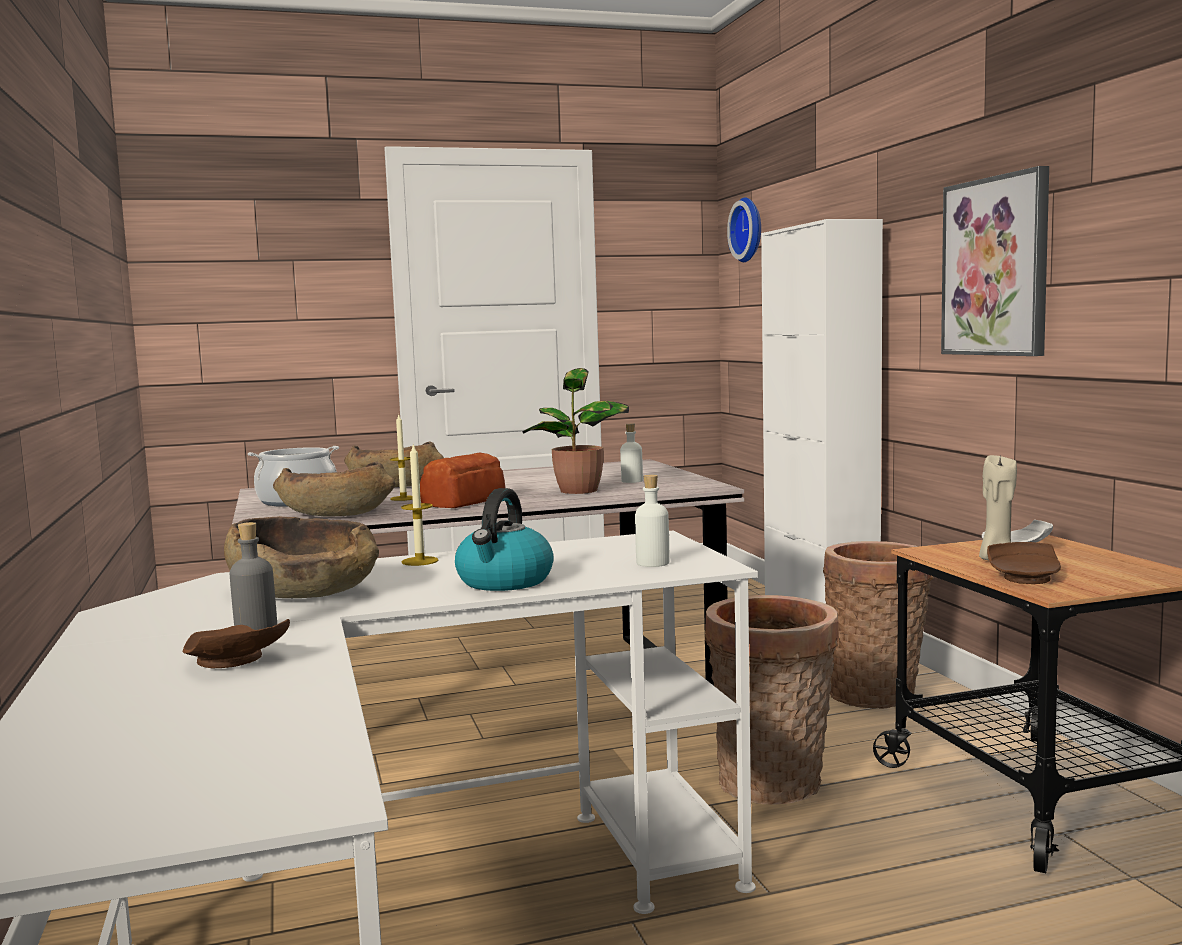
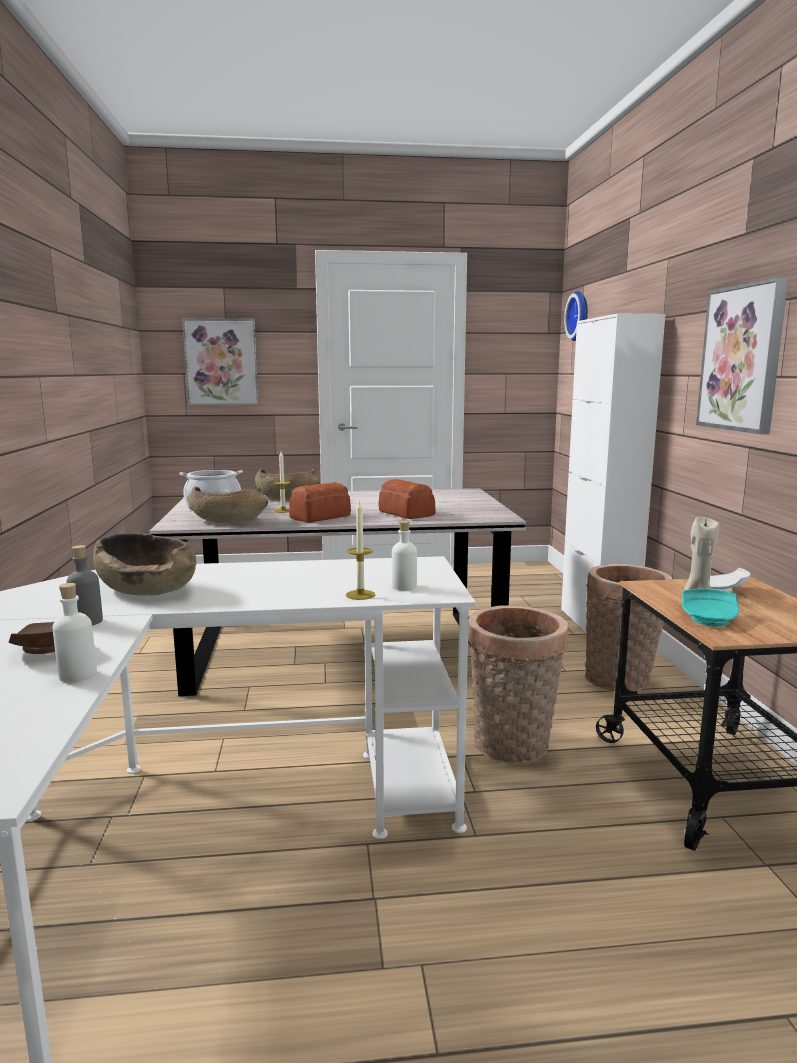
camera: 10 degrees right, 5 degrees up
(253, 305) = (221, 362): none -> picture
(420, 561) = (246, 569): candle -> candle (360, 595)
(505, 582) = (286, 594): kettle -> none
(579, 491) = (406, 514): potted plant -> bread
(632, 481) = (450, 507): white bottle -> white bottle (77, 675)
(1026, 577) = (710, 619): brown plate -> turquoise plate

